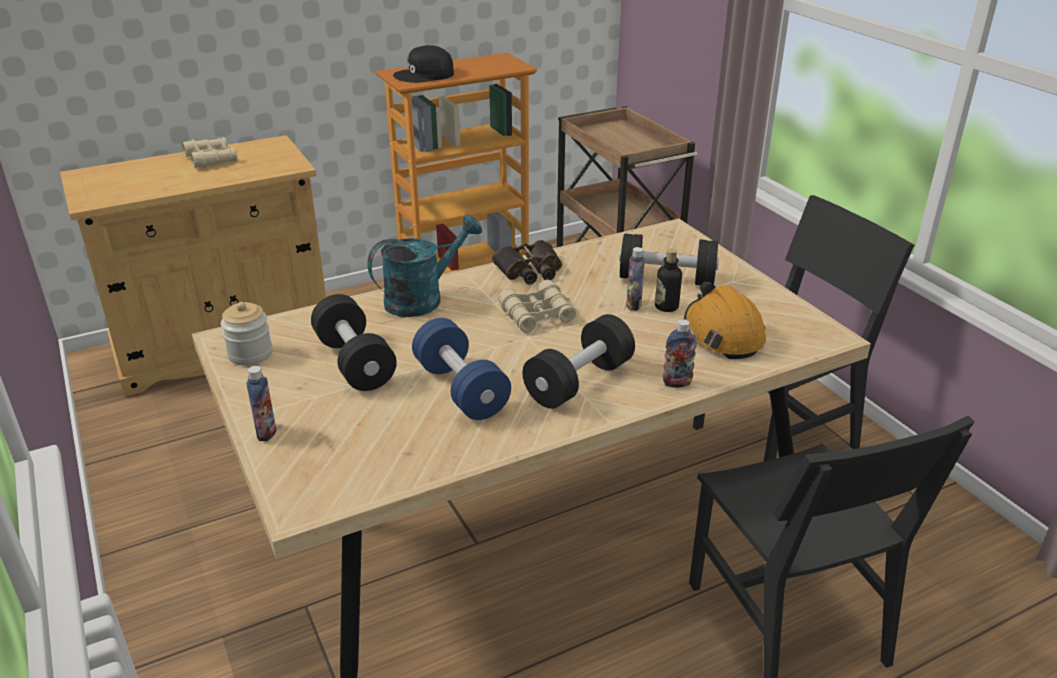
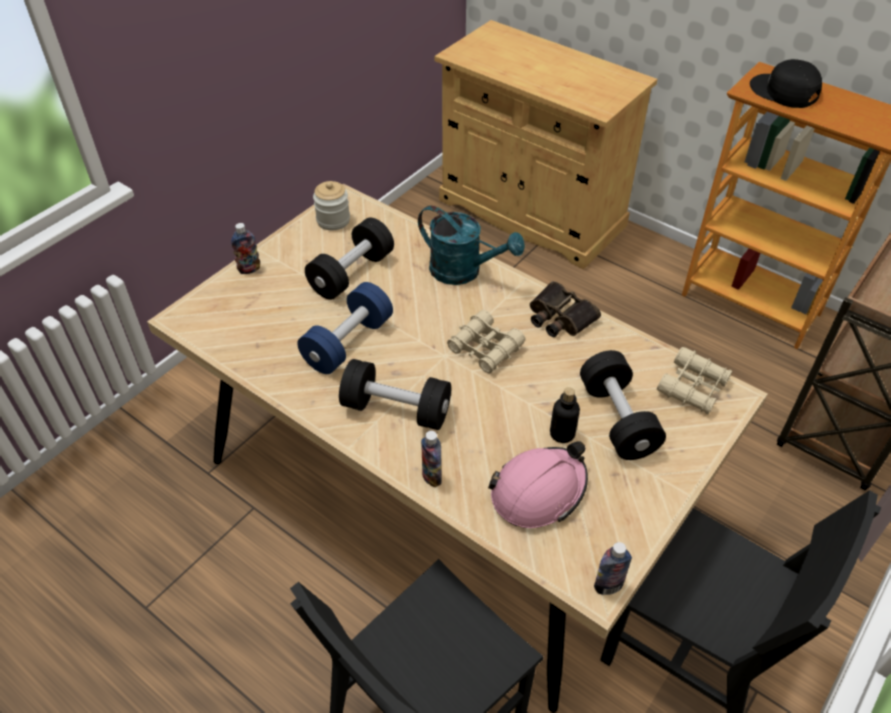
camera: 65 degrees right, 15 degrees up
(211, 159) = (572, 67): beige binoculars -> beige binoculars (693, 387)
(633, 305) = (548, 408): bottle -> bottle (608, 586)
(722, 334) = (538, 491): orange hard hat -> pink hard hat

